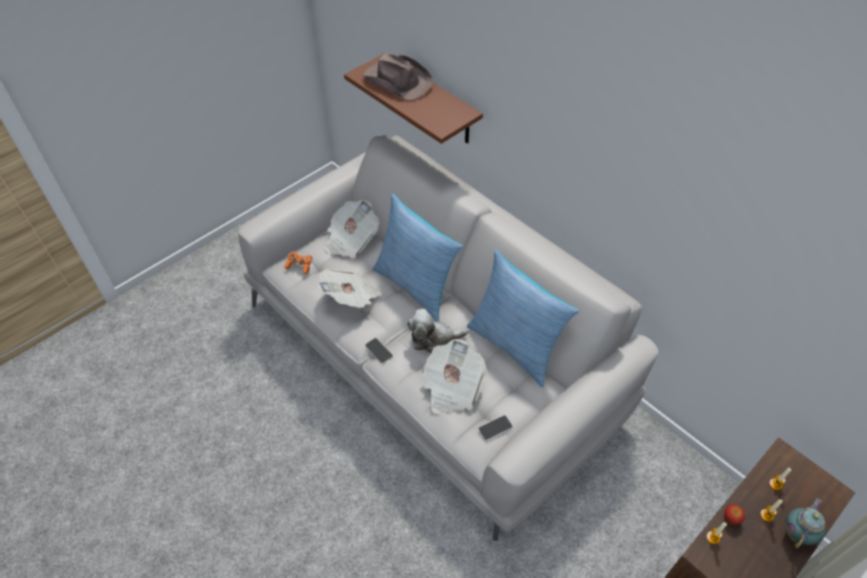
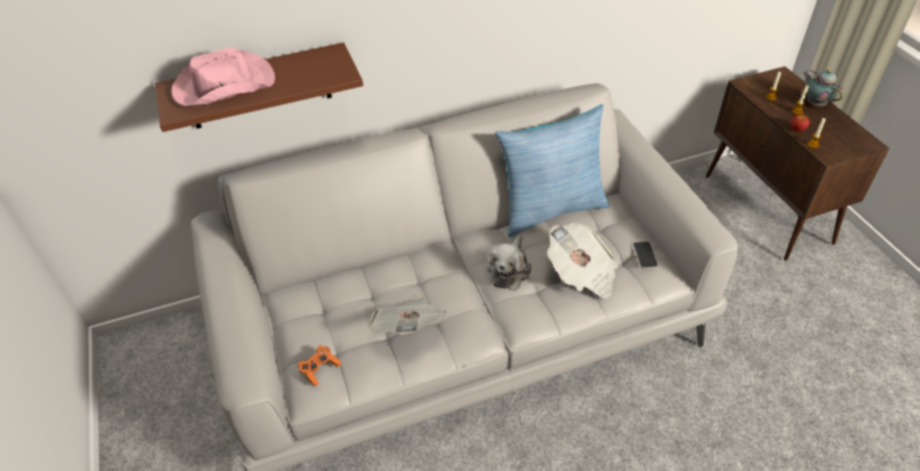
camera: 65 degrees left, 5 degrees down
(351, 240) = (314, 301): newspaper -> none
(379, 350) = (502, 323): phone -> none
(397, 80) = (223, 85): brown hat -> pink hat
(416, 286) = (425, 263): pillow -> none

